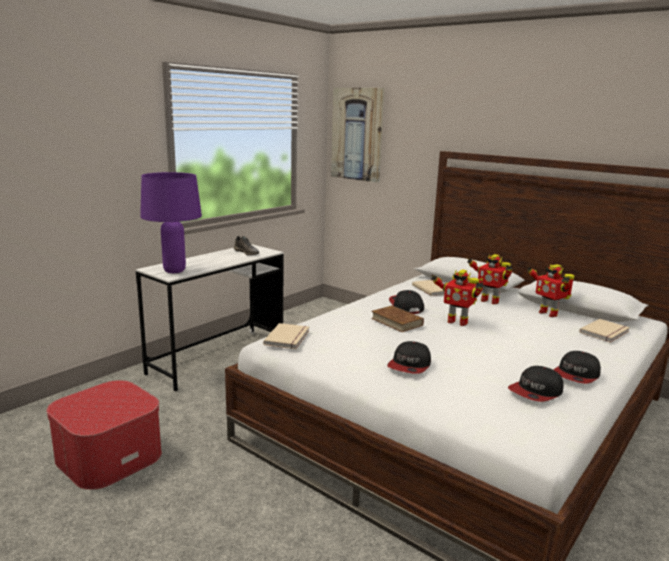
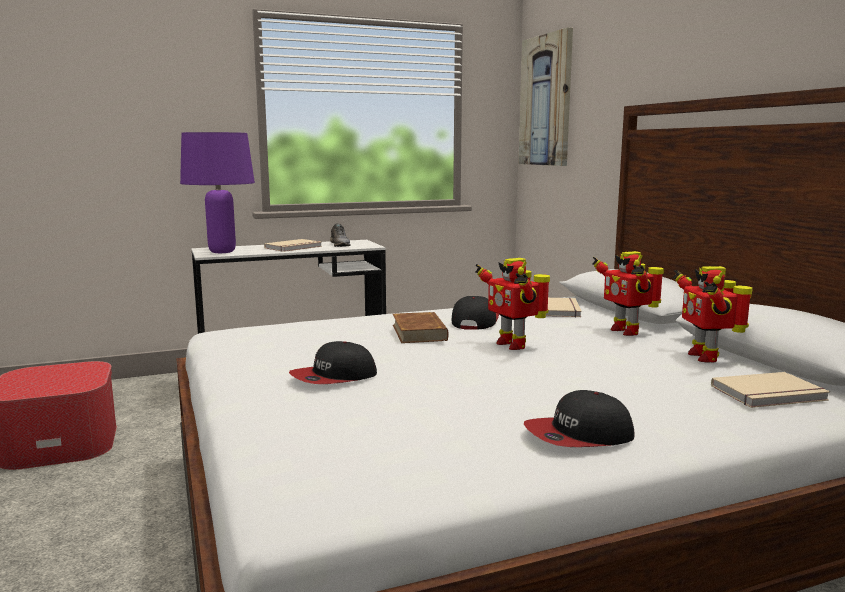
camera: 30 degrees right, 5 degrees down
(288, 338) = (249, 329): beige book -> beige book (294, 247)
(536, 392) = (452, 440): cap -> none

